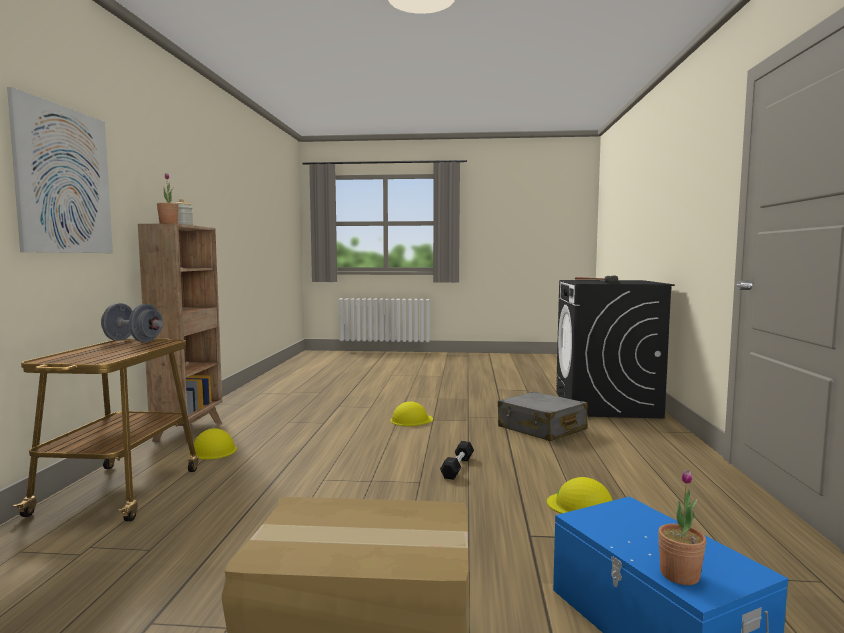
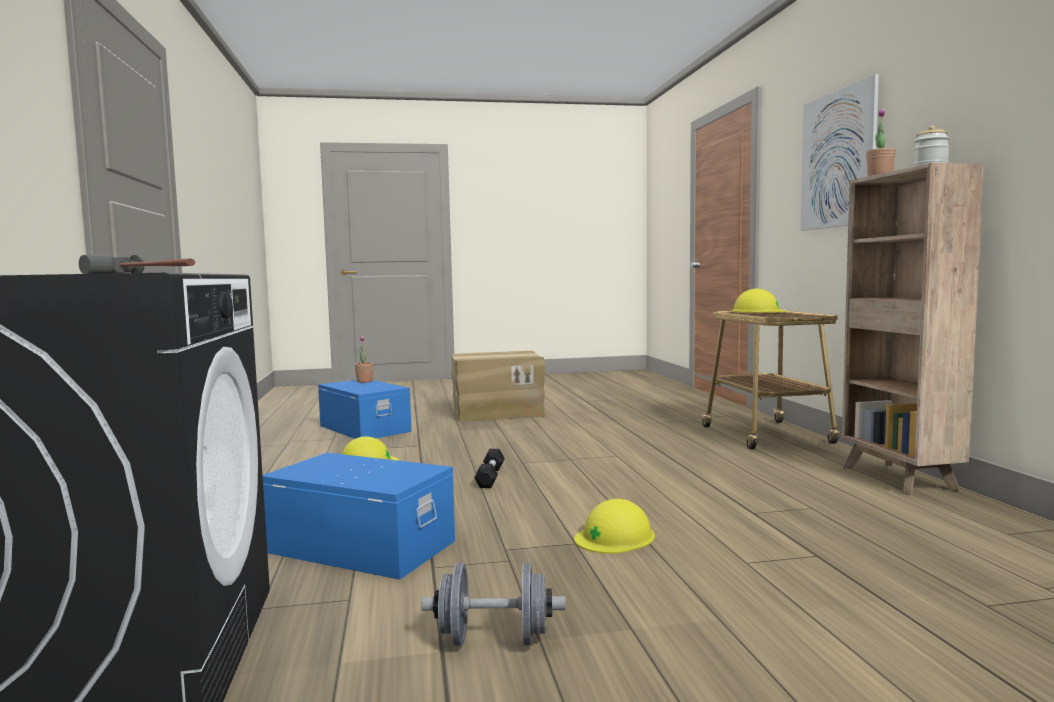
camera: 165 degrees right, 0 degrees up
(133, 341) = (806, 315): grey dumbbell -> grey dumbbell (494, 640)
(212, 450) = (791, 464): yellow hard hat -> yellow hard hat (758, 311)
(541, 429) = (362, 545): grey suitcase -> blue storage box

